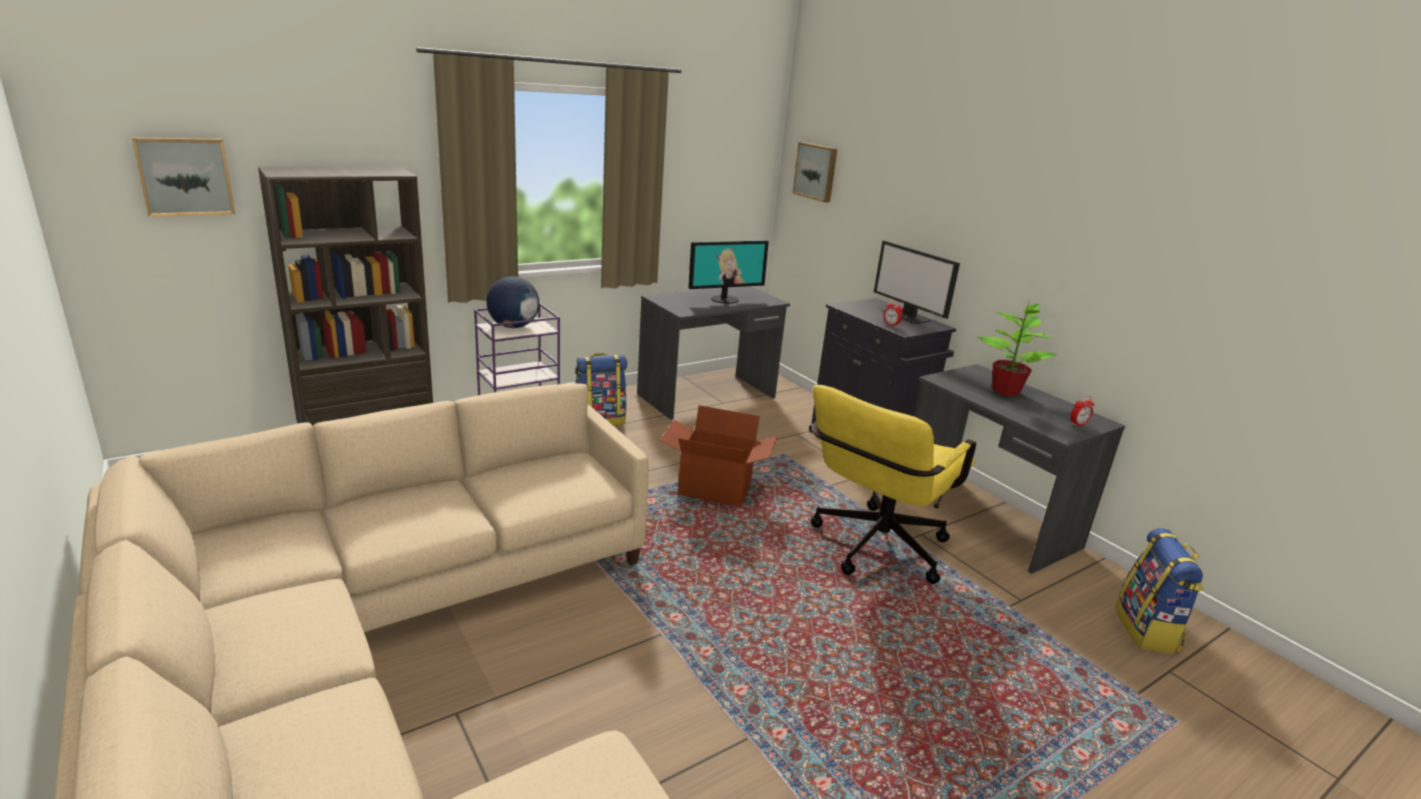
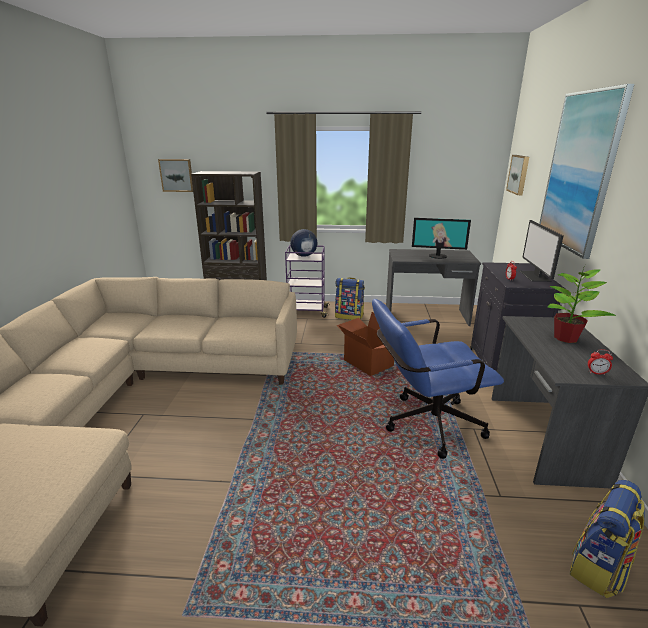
camera: 40 degrees right, 0 degrees up
(873, 550) = (425, 425): yellow office chair -> blue office chair
(955, 180) = (579, 172): none -> picture

